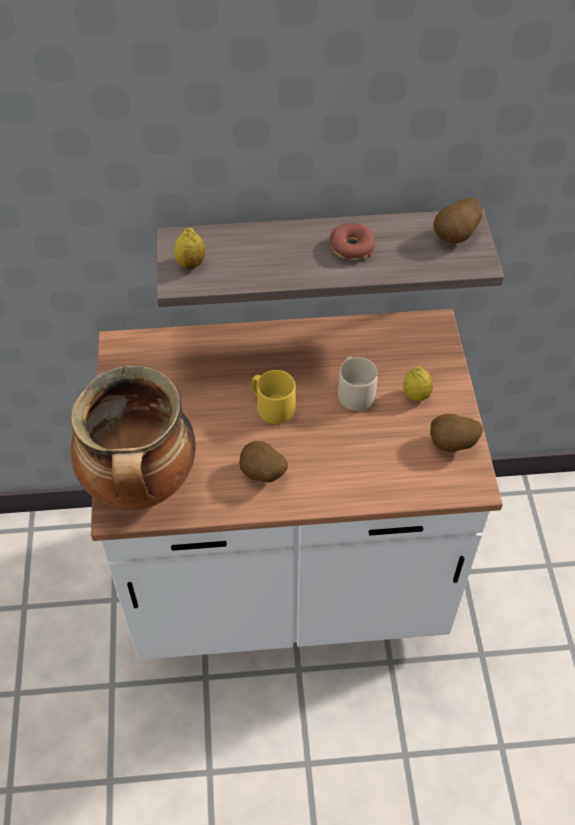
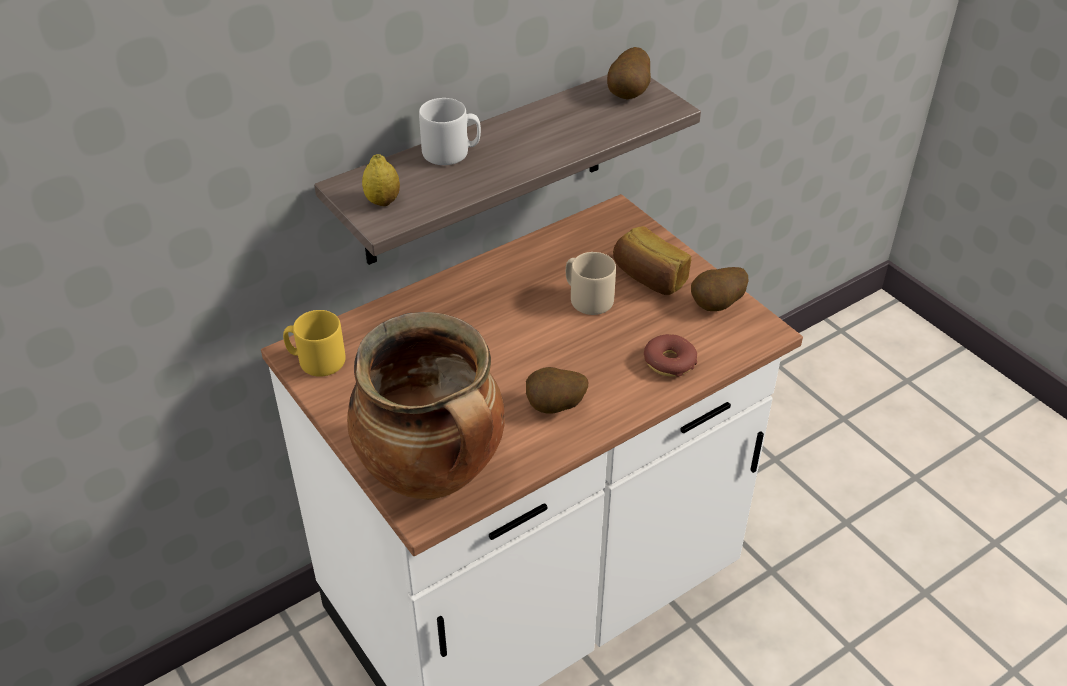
camera: 30 degrees left, 10 degrees down
(272, 239) = (451, 153): none -> grey mug
(272, 407) = (514, 343): yellow mug -> yellow mug (316, 360)
(351, 247) = (538, 134): donut -> donut (669, 362)
(416, 395) = (648, 278): lemon -> bread

